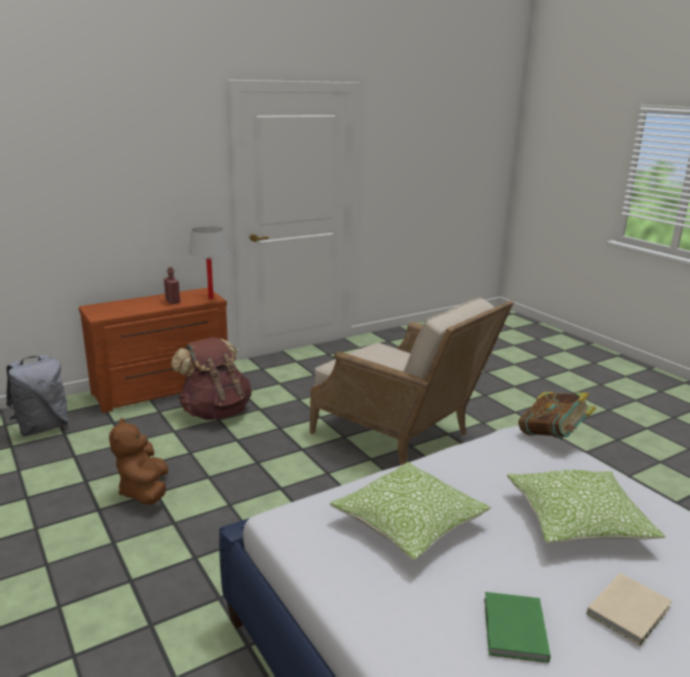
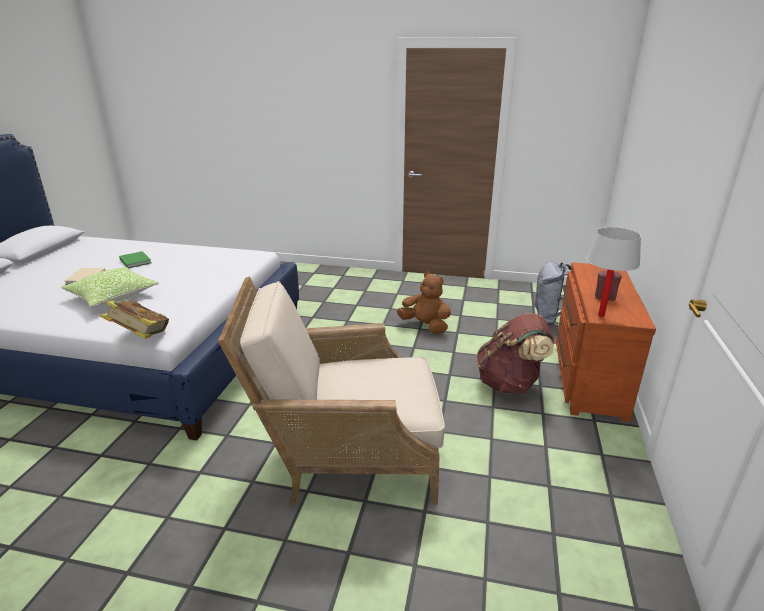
camera: 135 degrees right, 5 degrees up
(409, 523) = (202, 269): pillow -> none

